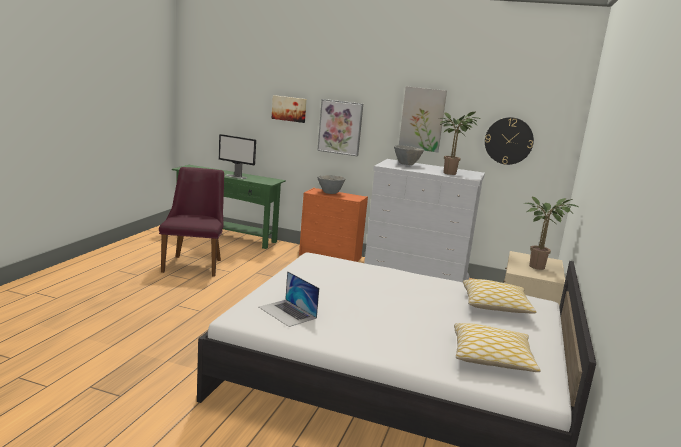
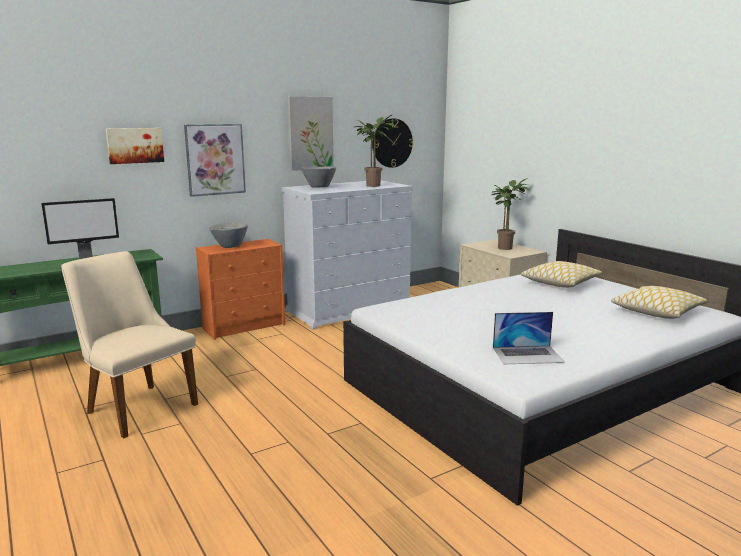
camera: 50 degrees left, 0 degrees up
(195, 264) = (135, 406): purple chair -> beige chair

